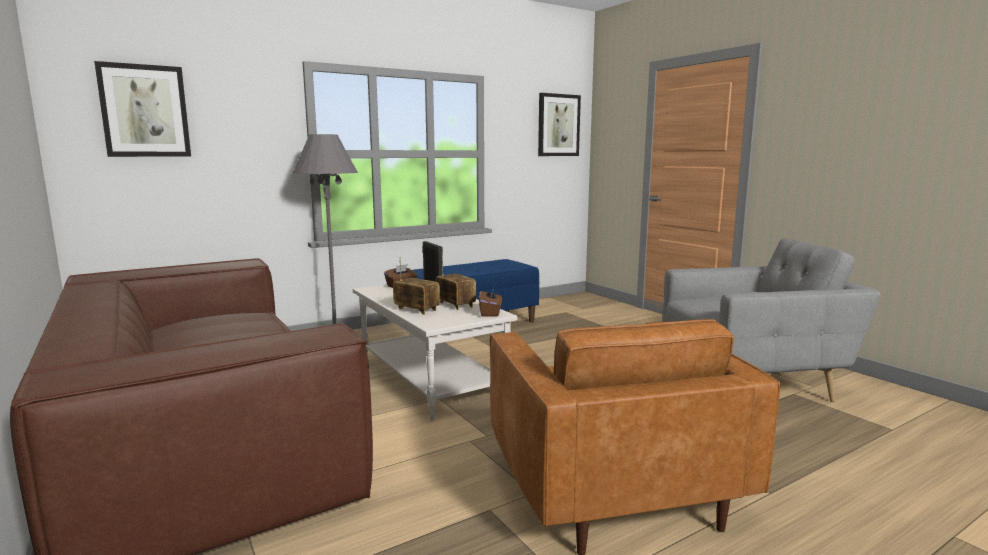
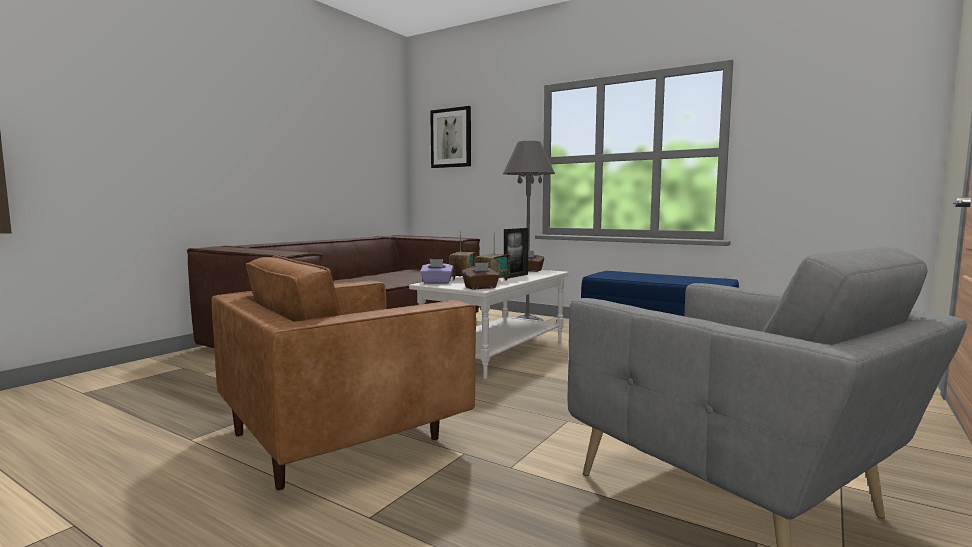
camera: 65 degrees right, 5 degrees down
(433, 321) = (437, 282): none -> purple tissue box
(558, 125) = (868, 103): picture -> none

